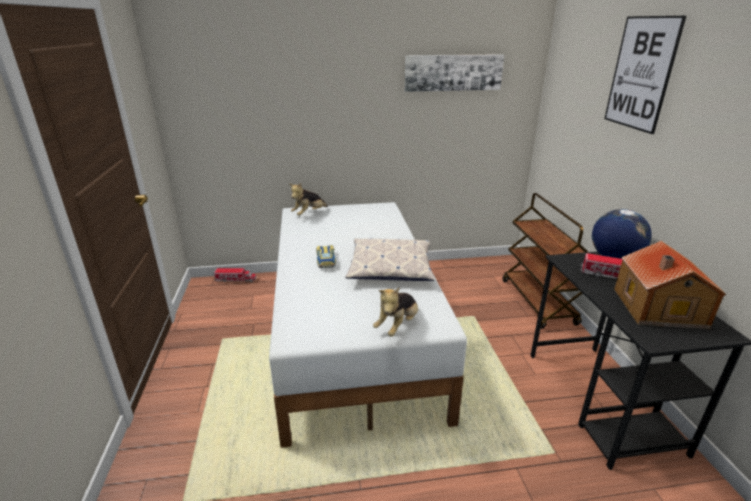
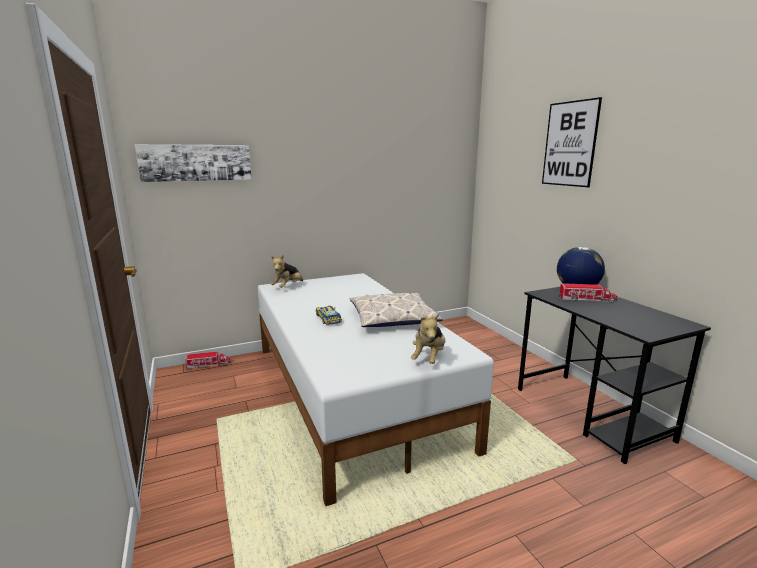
camera: 15 degrees left, 10 degrees down
(453, 72) = (407, 156): picture -> picture (196, 162)
(538, 302) = (503, 348): brown cart -> none
(657, 308) = (632, 315): toy house -> none

